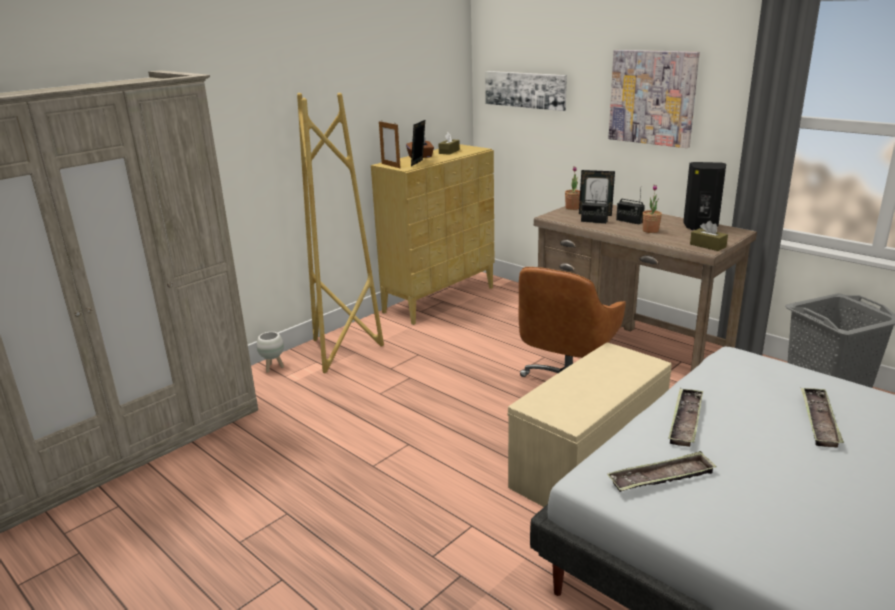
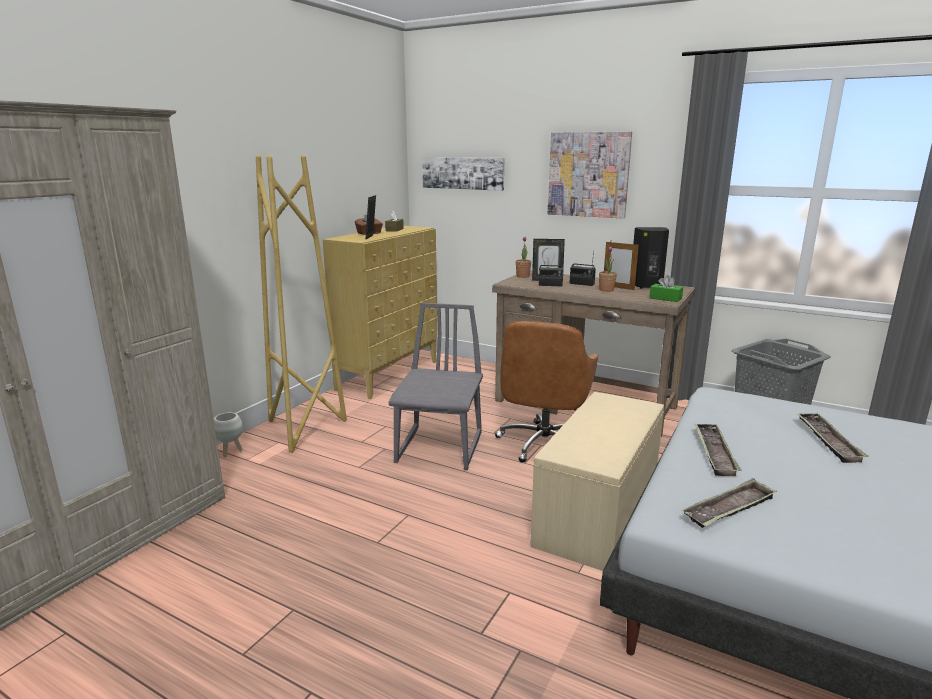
camera: 15 degrees left, 5 degrees down
(391, 166) = (344, 239): picture frame -> picture frame (618, 287)
(462, 382) = (440, 448): none -> grey chair
(707, 245) = (665, 298): brown tissue box -> green tissue box

